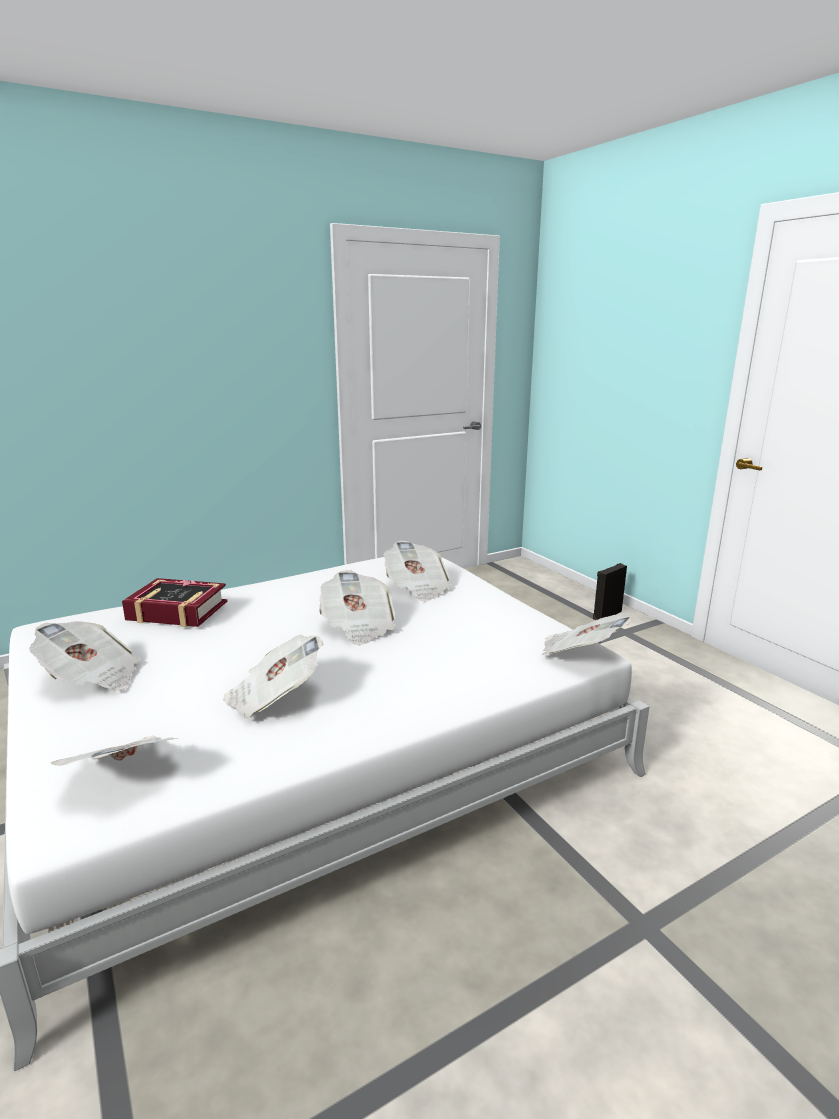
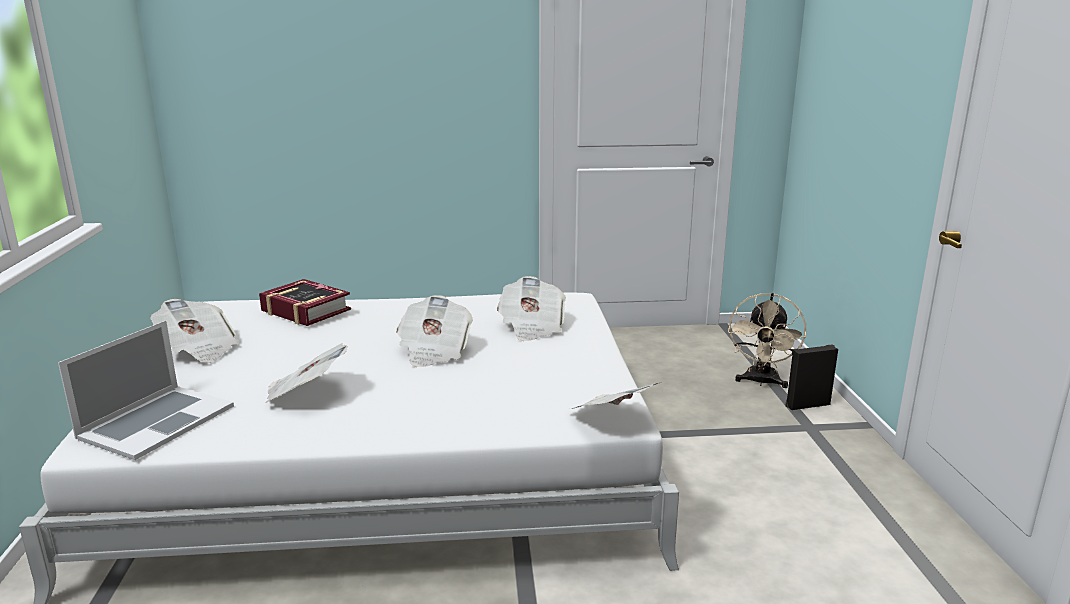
camera: 25 degrees right, 0 degrees up
(125, 774) = (156, 421): newspaper -> laptop
(559, 604) = (761, 382): none -> beige fan

